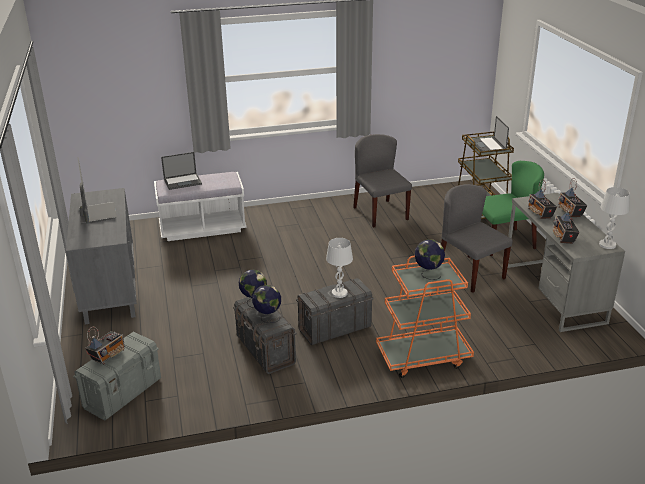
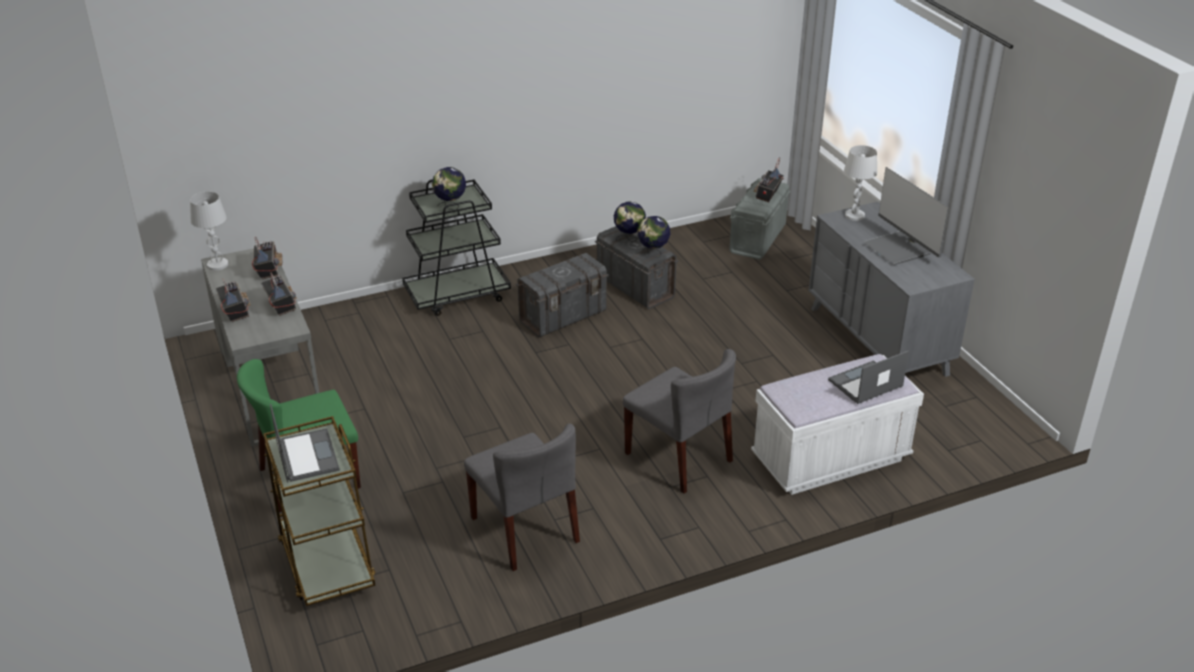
camera: 170 degrees right, 5 degrees up
(339, 293) = (556, 271): white table lamp -> white table lamp (854, 216)
(423, 357) = (457, 295): orange cart -> black cart
(470, 273) = (381, 410): grey chair -> grey chair (679, 457)

